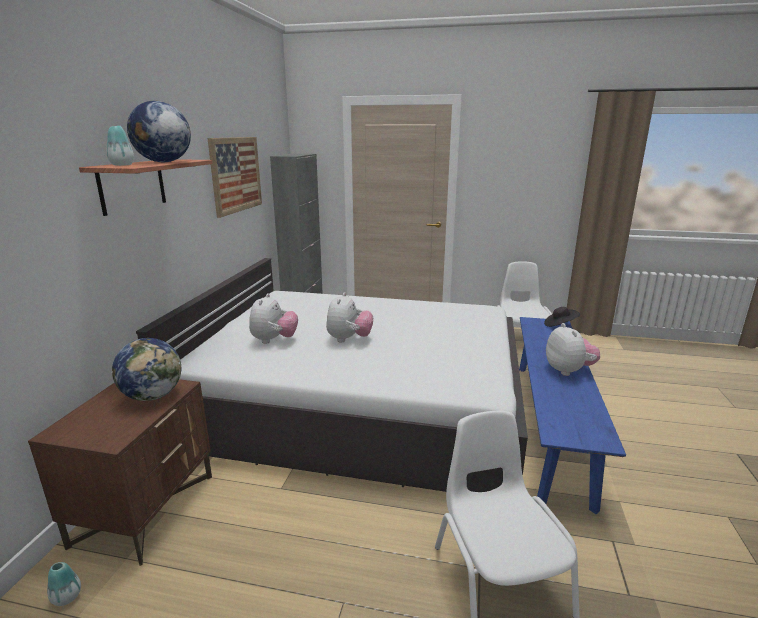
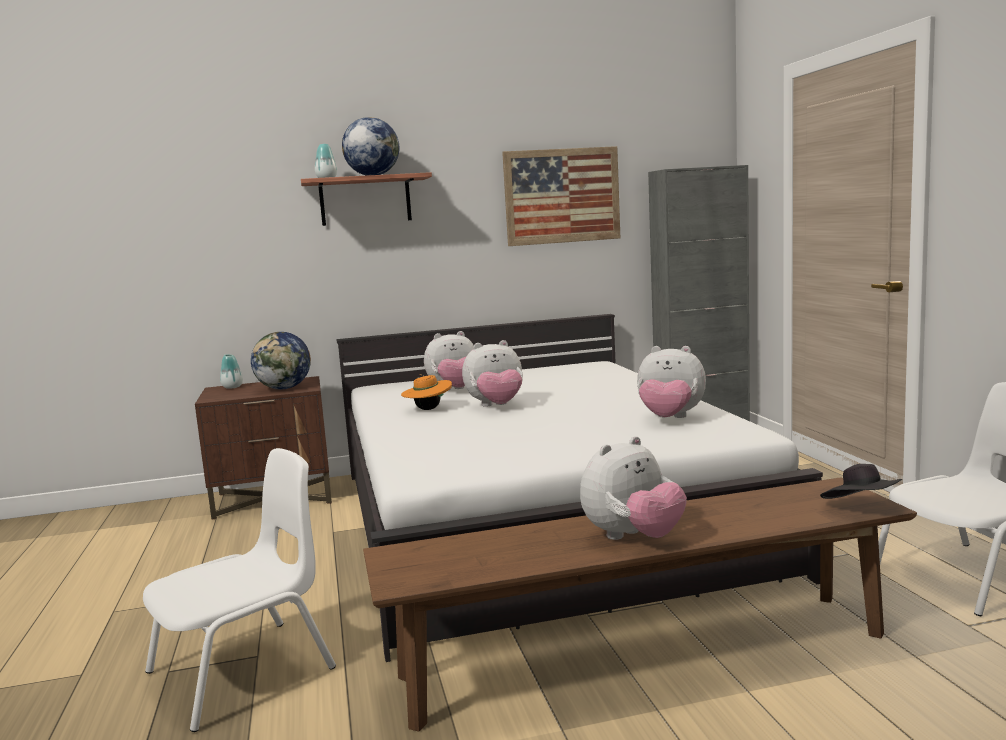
camera: 65 degrees right, 10 degrees down
(67, 597) = (175, 512): vase -> vase (232, 387)
(317, 358) = (428, 409): none -> orange hat
(443, 313) = (670, 419): none -> plush toy
(550, 424) = (644, 656): blue bench -> brown bench

